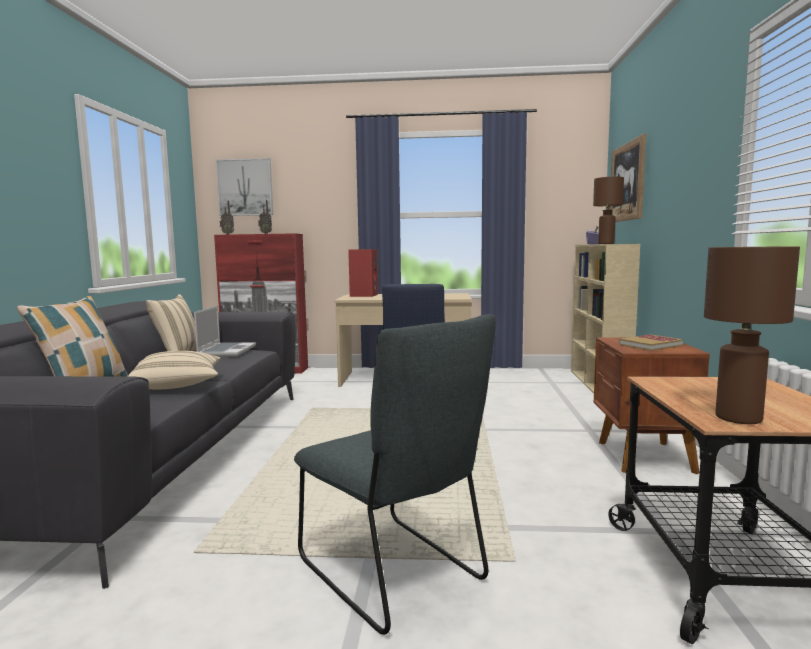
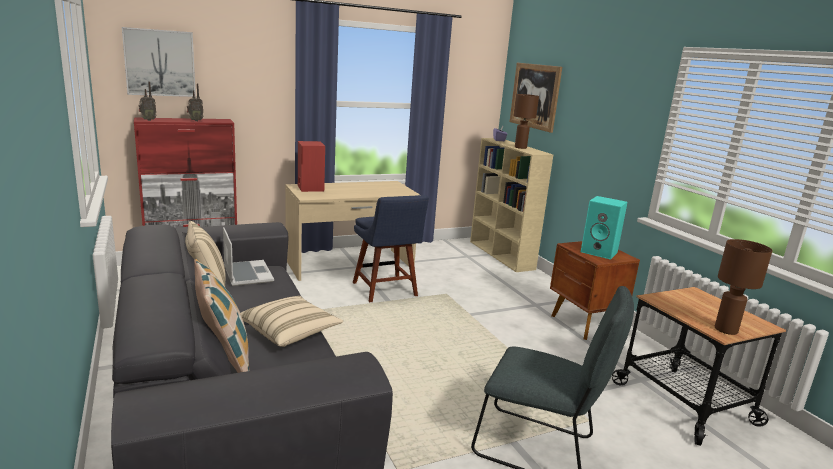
camera: 30 degrees left, 10 degrees up
(650, 345) = (600, 252): book -> turquoise speaker

